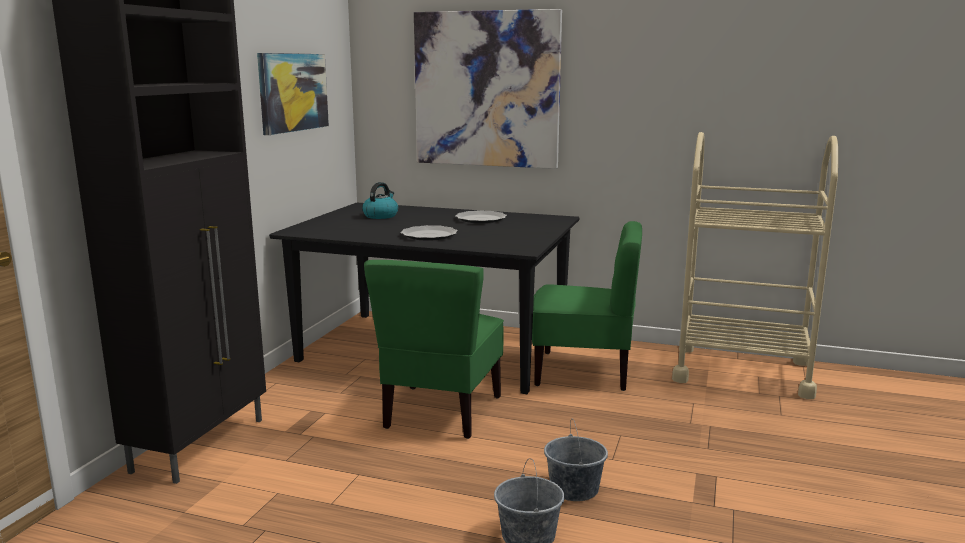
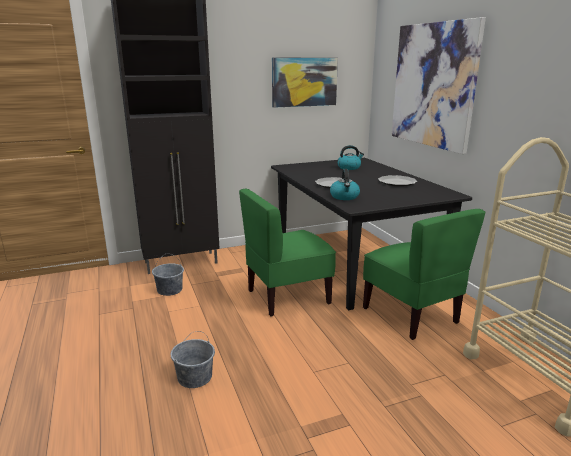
camera: 50 degrees right, 5 degrees up
(482, 243) = (344, 197): none -> kettle
(574, 489) = (260, 372): grey bucket -> grey bucket (169, 290)

